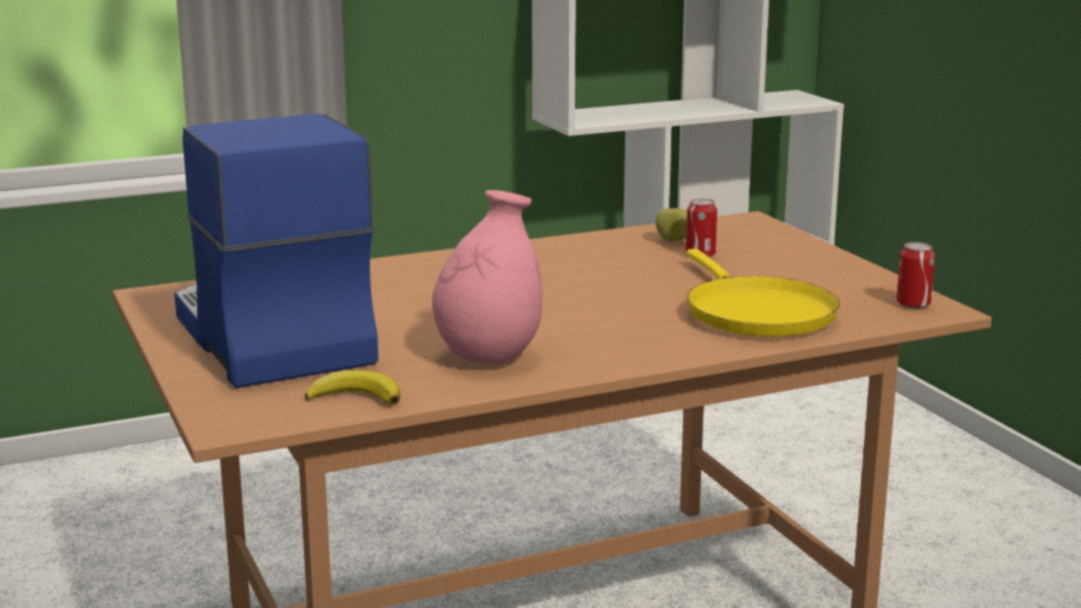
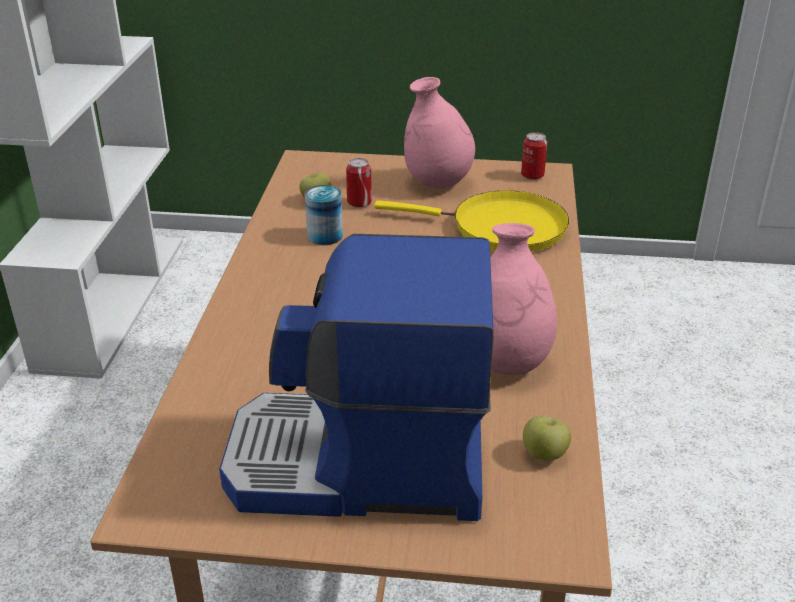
camera: 60 degrees left, 15 degrees up
(355, 396) = (544, 454): banana -> apple
(612, 257) = (325, 236): none -> can
(804, 272) = (438, 184): none -> pink vase

